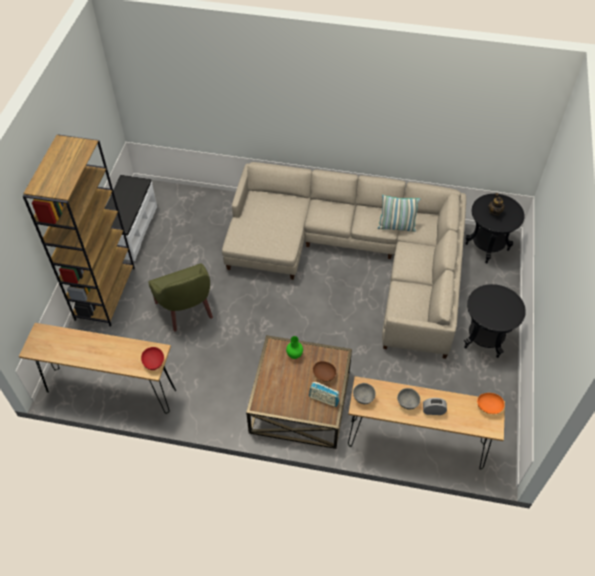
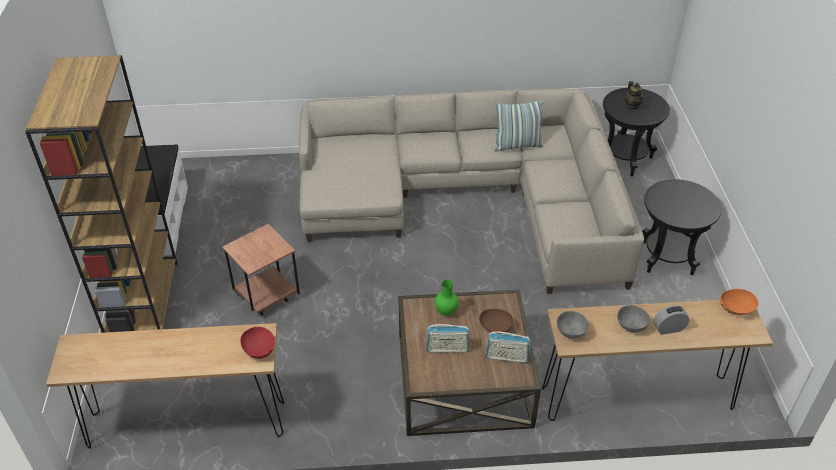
camera: 15 degrees left, 10 degrees down
(187, 309) = (267, 299): green armchair -> brown side table
(285, 383) = (447, 348): none -> radio

